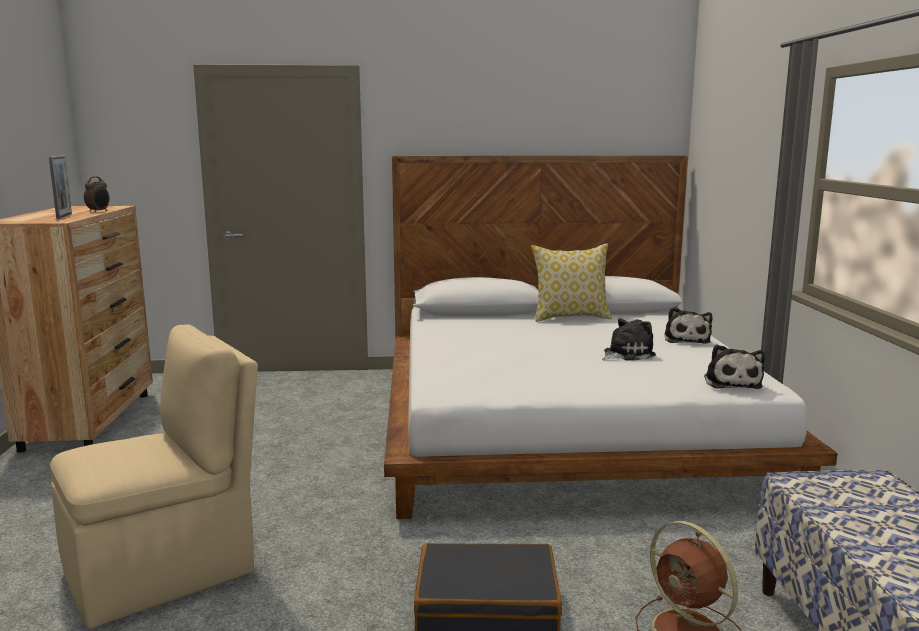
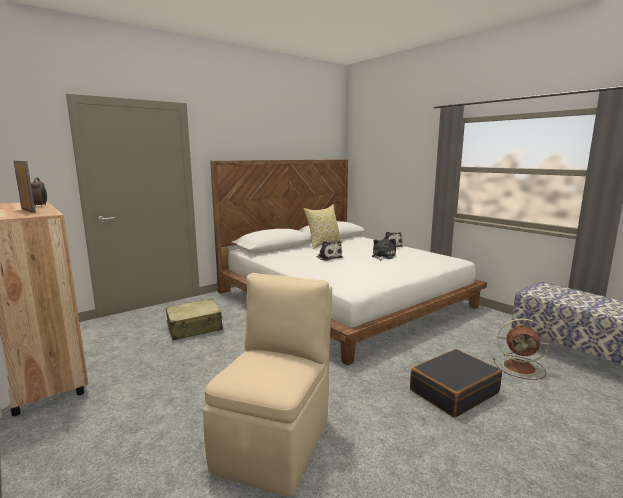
camera: 35 degrees left, 0 degrees up
(295, 411) = (195, 327): none -> beige suitcase
(731, 382) = (444, 260): plush toy -> plush toy (328, 257)

